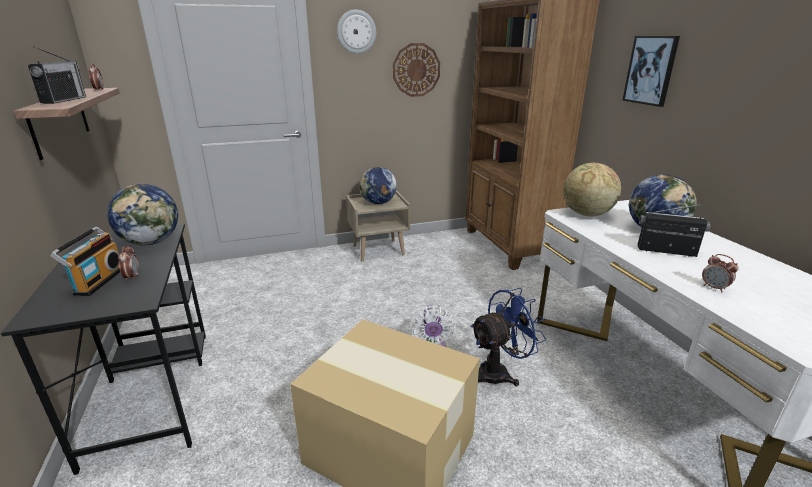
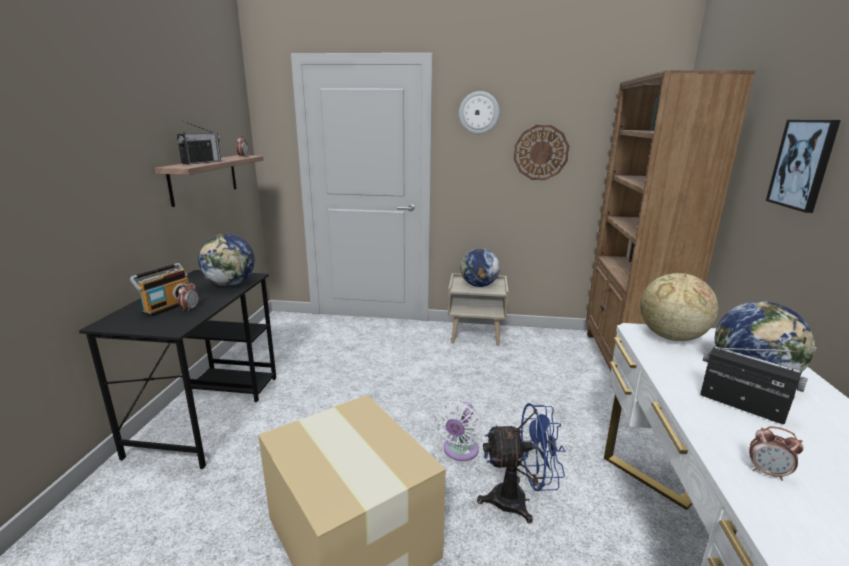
camera: 25 degrees right, 5 degrees down
(714, 288) = (767, 472): alarm clock -> alarm clock turned 45 degrees counterclockwise

